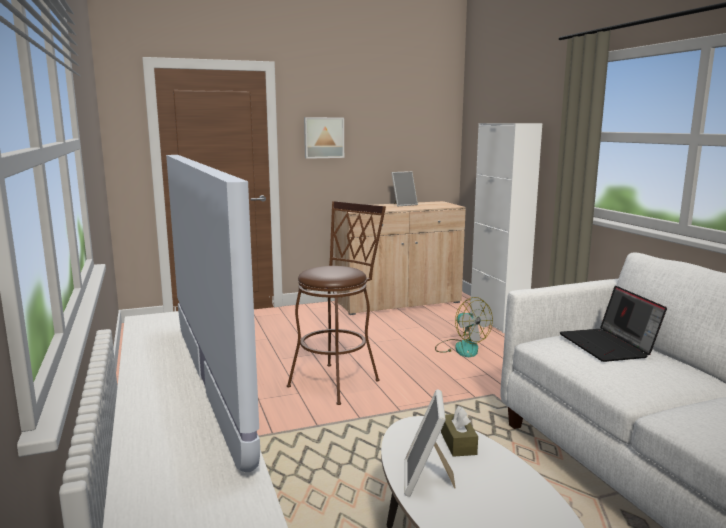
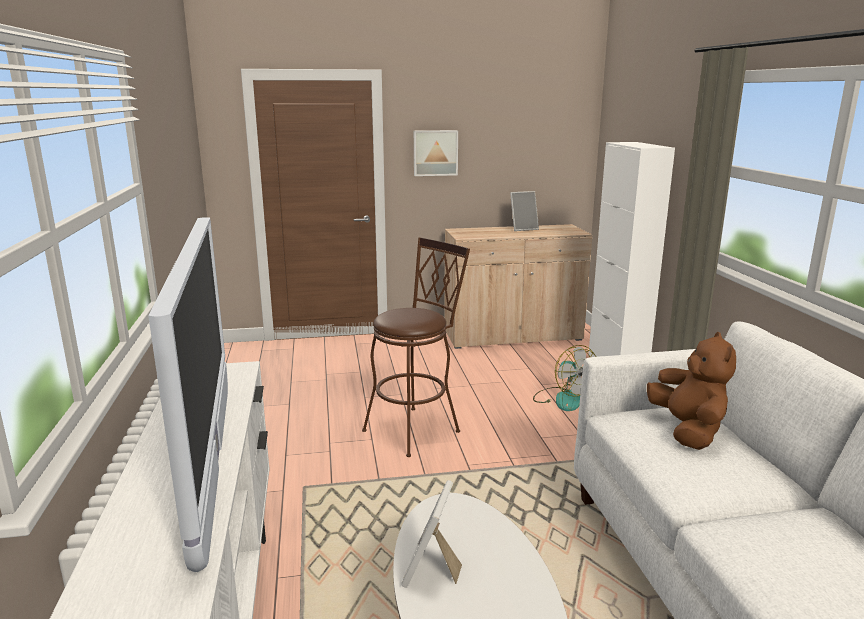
camera: 10 degrees right, 5 degrees up
(458, 443) = (482, 530): brown tissue box -> none
(609, 346) = (687, 430): laptop -> brown plush toy

